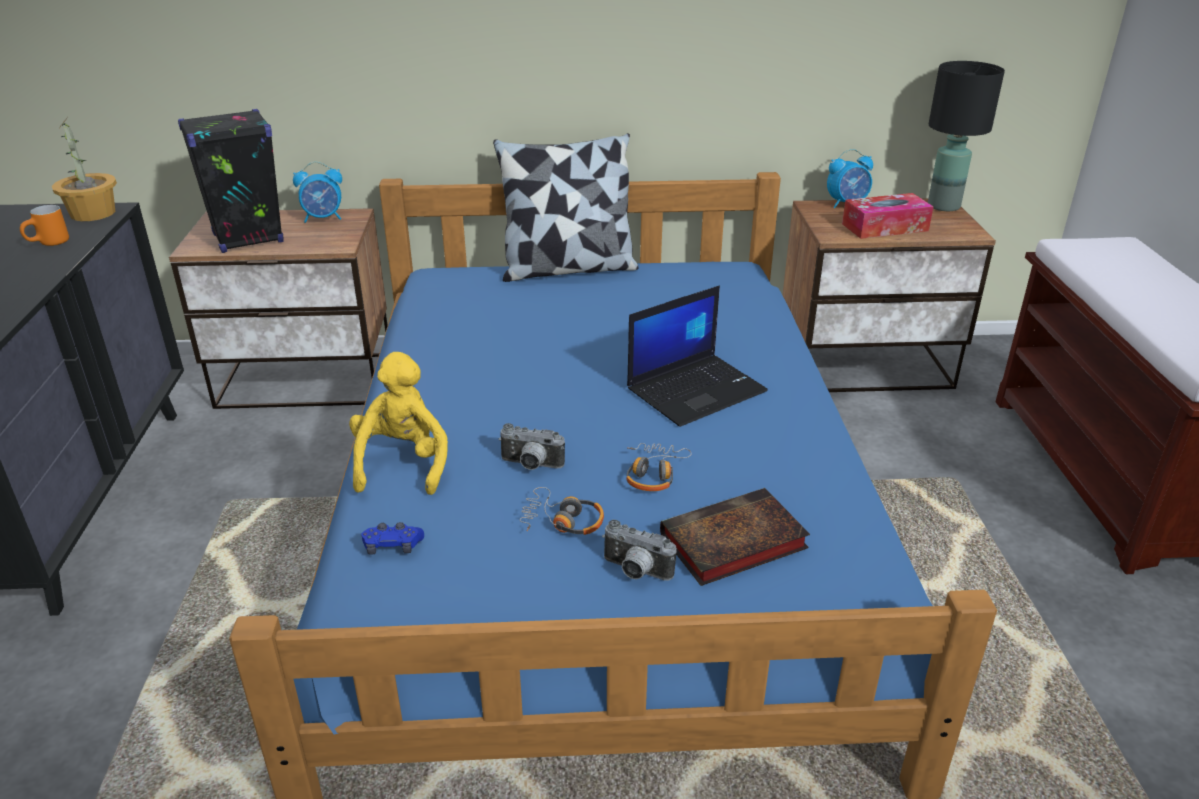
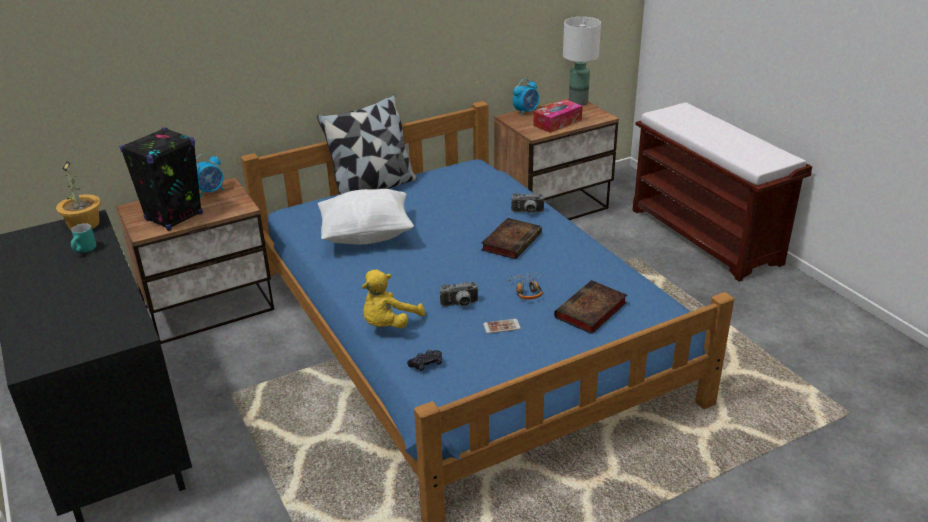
camera: 25 degrees left, 0 degrees up
(49, 244) = (85, 251): orange mug -> turquoise mug
(393, 546) = (426, 365): blue game controller -> black game controller
(402, 463) = (389, 324): yellow plush toy -> yellow plush toy turned 120 degrees counterclockwise
(498, 327) = (367, 235): none -> white pillow
(562, 521) = (501, 326): headphones -> phone
(635, 572) = (557, 338): camera -> camera (527, 212)
(696, 389) = (511, 241): laptop -> book
(943, 206) = (577, 102): black table lamp -> white table lamp

